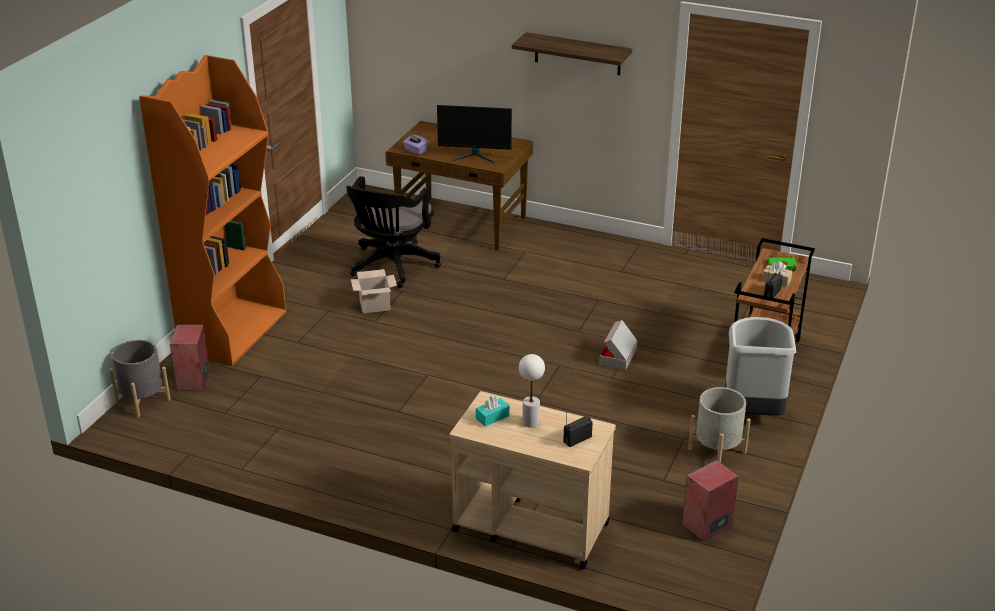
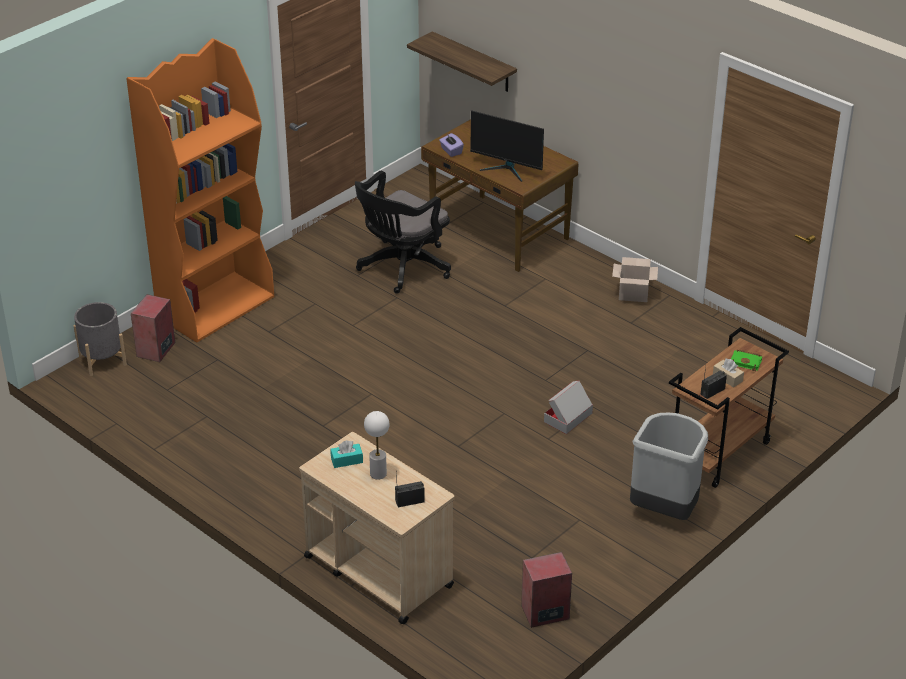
camera: 20 degrees right, 5 degrees up
(375, 305) = (363, 307): cardboard box -> cardboard box (634, 294)
(577, 54) = (623, 83): shelf -> shelf (473, 62)
(717, 450) = (604, 540): grey planter -> none

